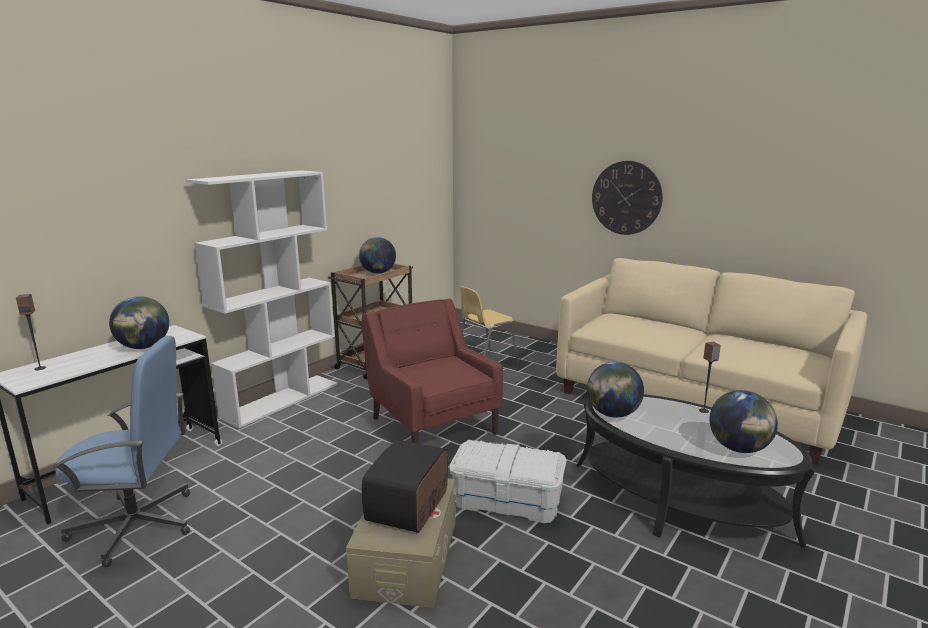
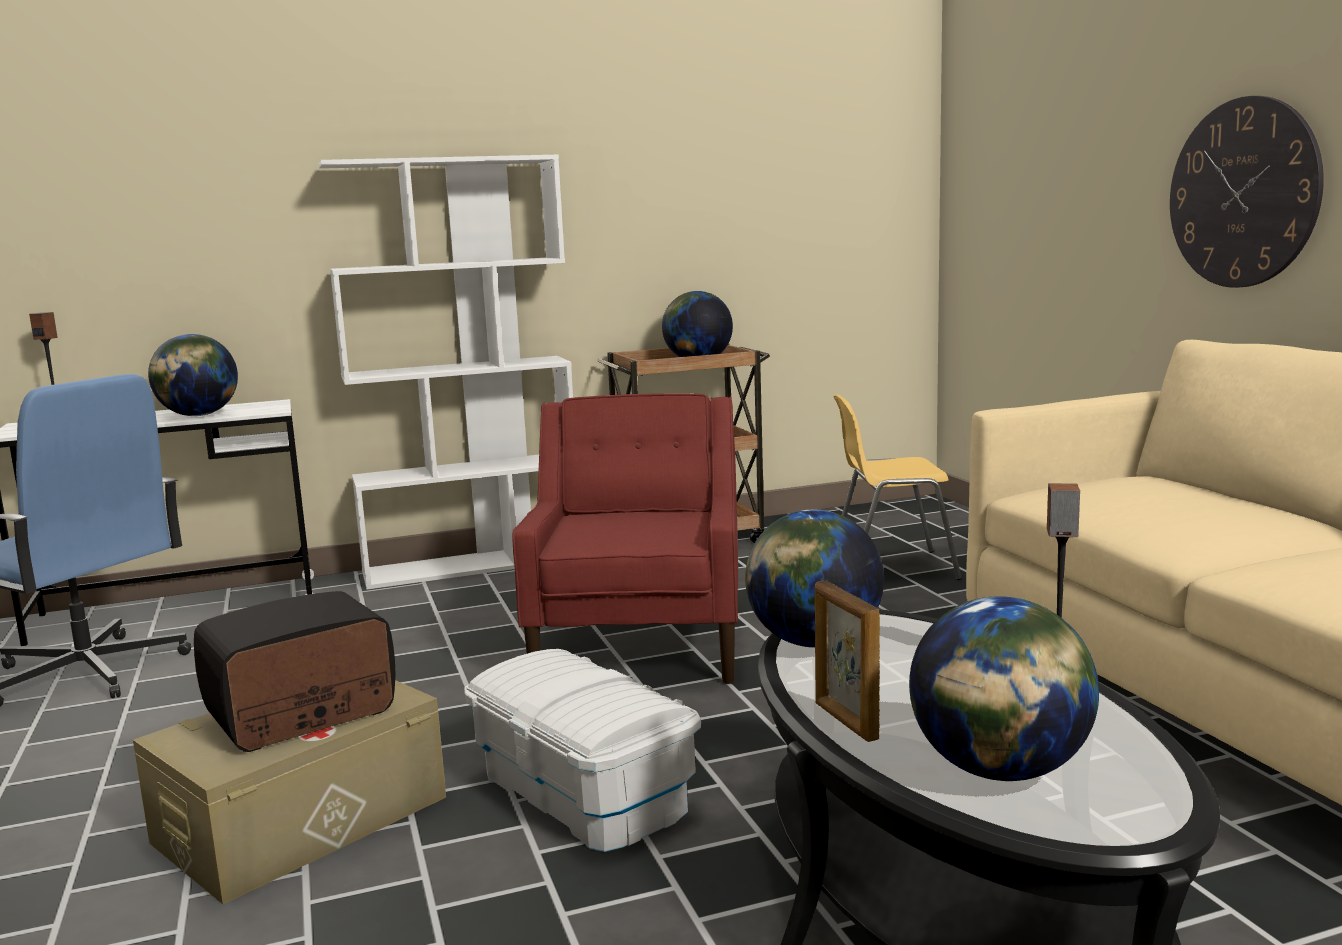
camera: 35 degrees right, 5 degrees down
(674, 444) = (845, 721): none -> picture frame

